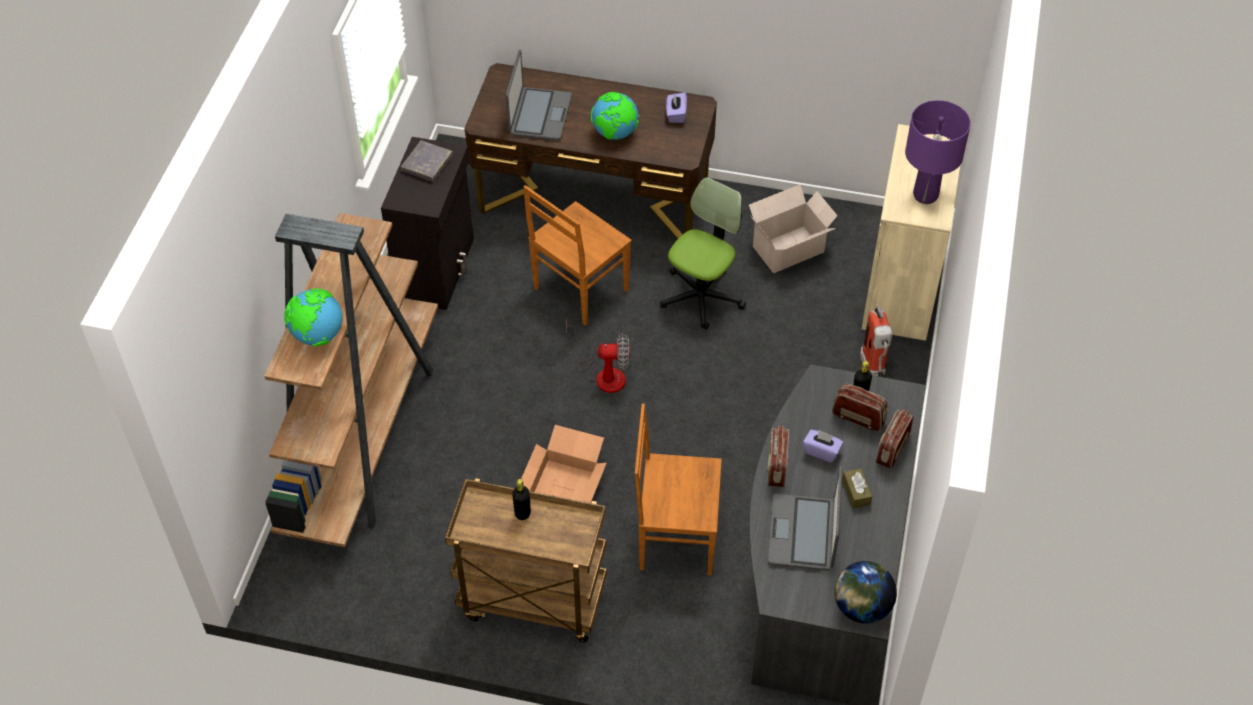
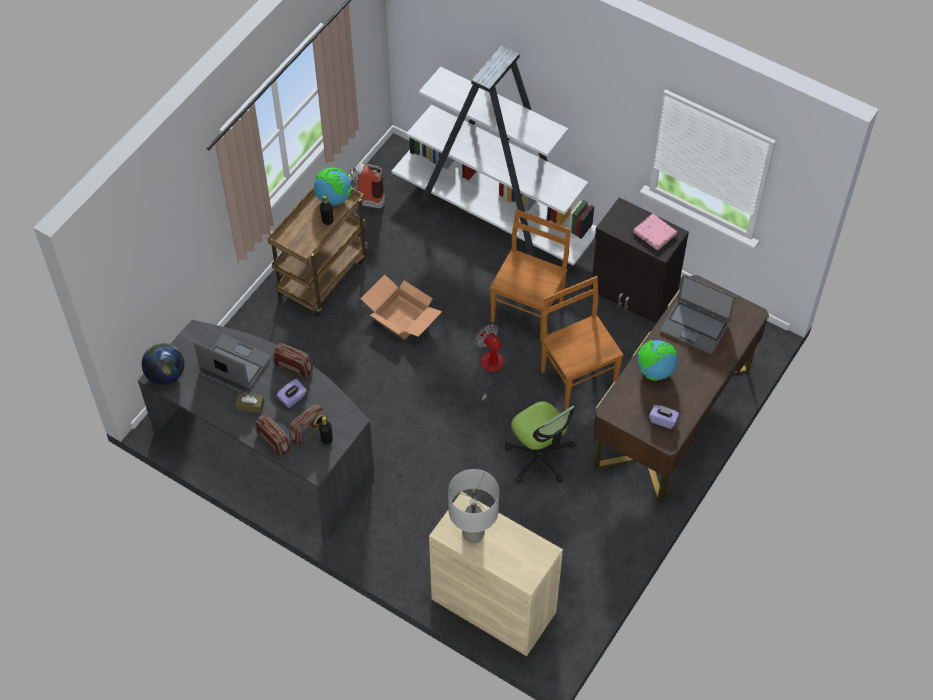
camera: 110 degrees right, 5 degrees up
(317, 336) = (461, 96): globe -> globe (333, 198)
(363, 435) = (495, 218): brown bookcase -> white bookcase
(427, 164) = (654, 233): grey book -> pink book
(603, 373) = (490, 369): fan -> fan turned 120 degrees clockwise
(675, 537) = (331, 368): brown chair -> brown chair (528, 311)
(790, 249) = (566, 539): cardboard box -> none
(873, 372) = (416, 548): fire extinguisher -> fire extinguisher (366, 201)
(926, 195) = (473, 534): purple table lamp -> grey table lamp

